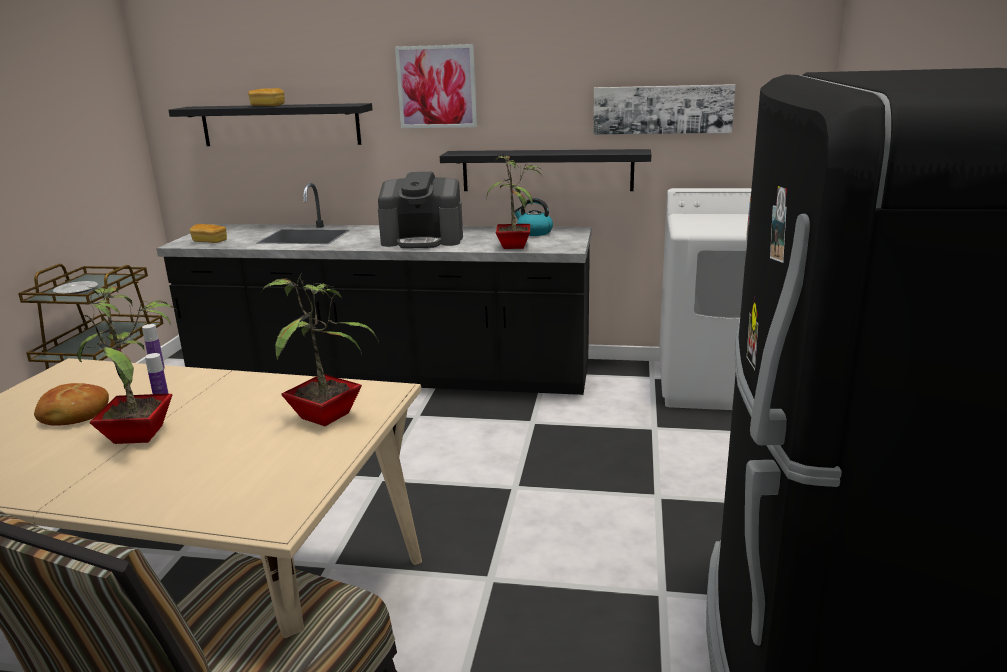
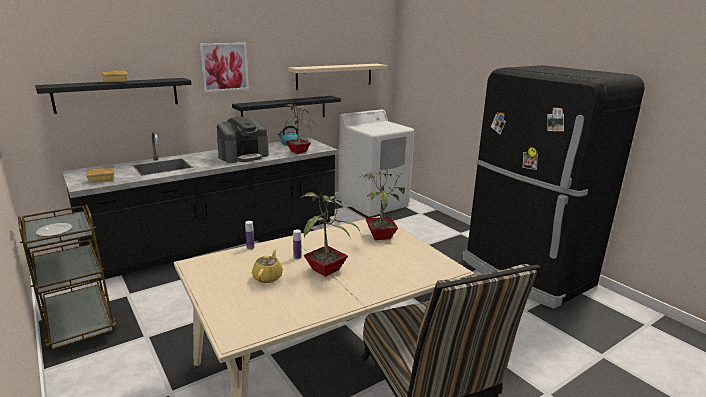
camera: 45 degrees left, 0 degrees up
(74, 415) = (268, 277): bread -> yellow teapot
(662, 109) = (335, 76): picture -> beige shelf

